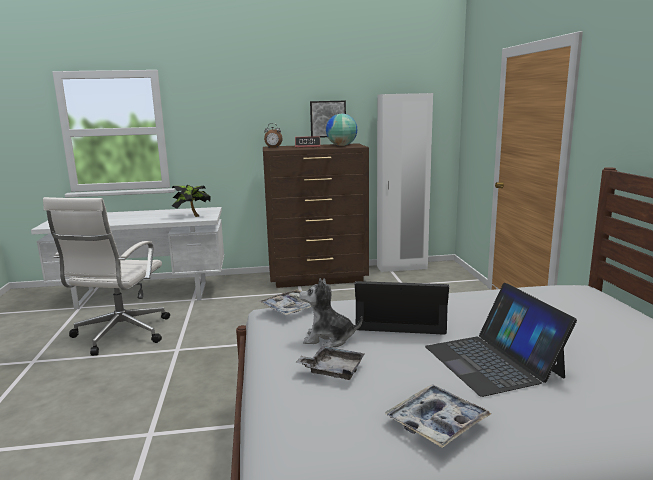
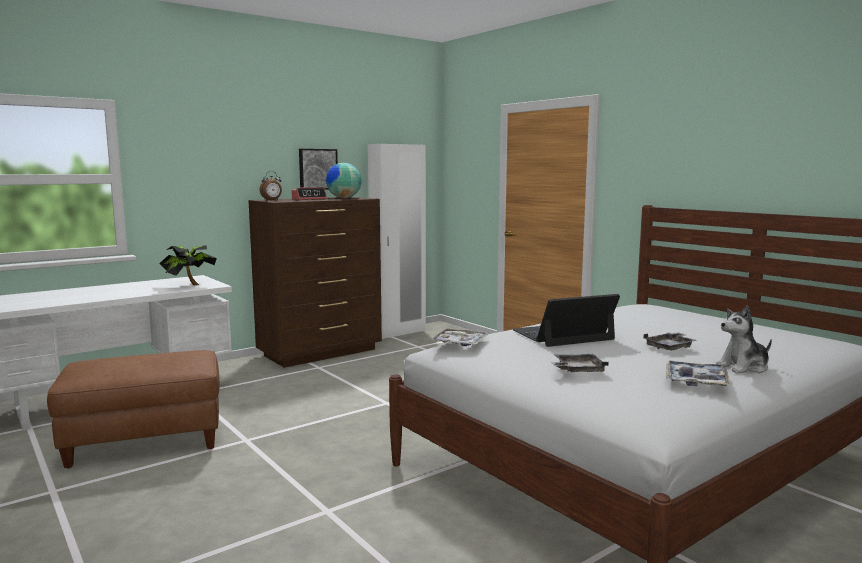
camera: 30 degrees left, 5 degrees down
(120, 334) = (144, 442): white office chair -> brown ottoman
(328, 339) = (535, 355): plush toy -> plush toy (744, 367)
(492, 361) = (670, 347): laptop -> grey tray

